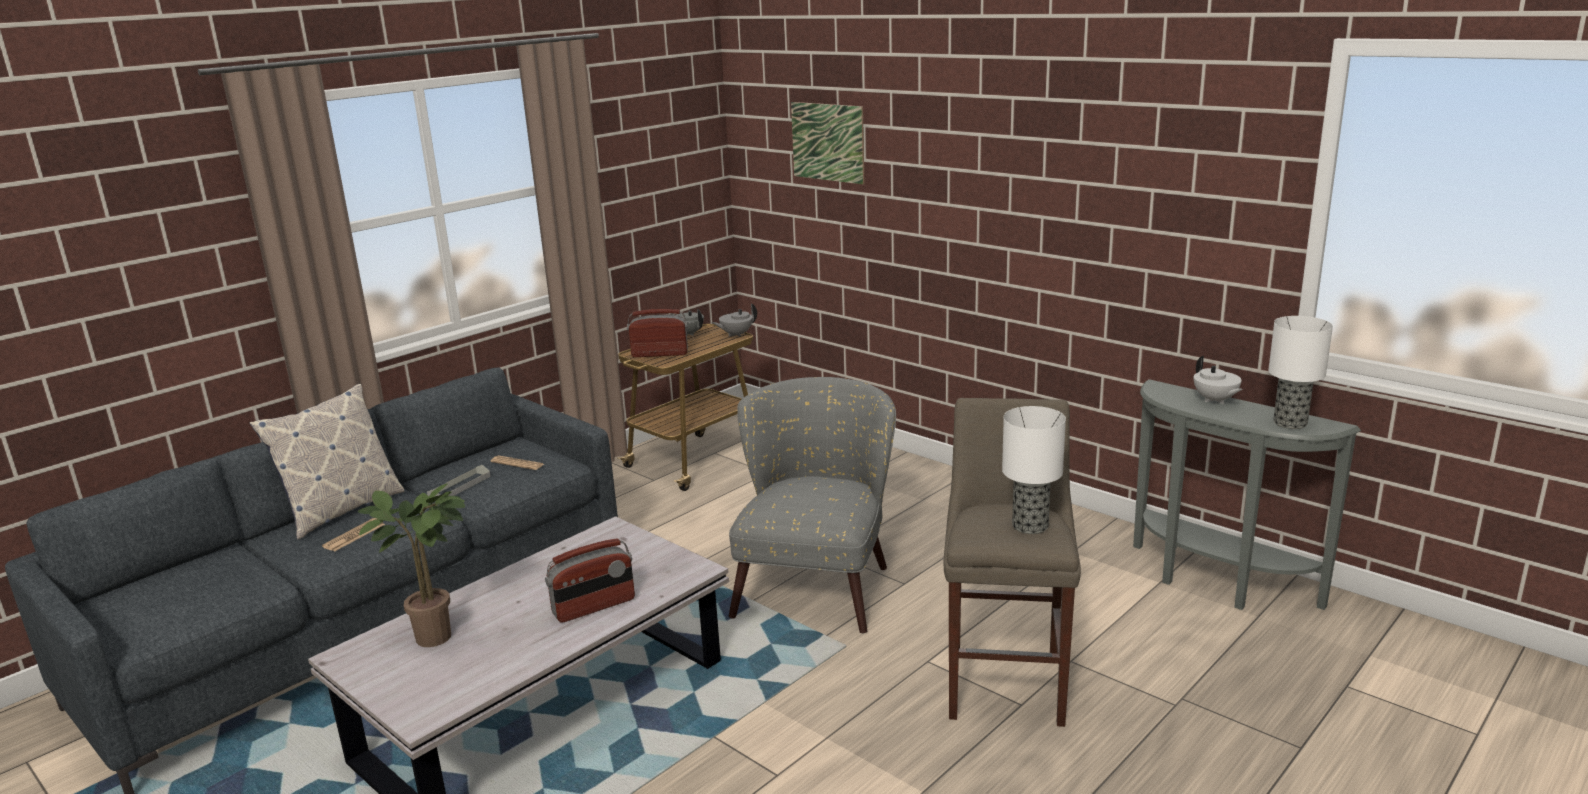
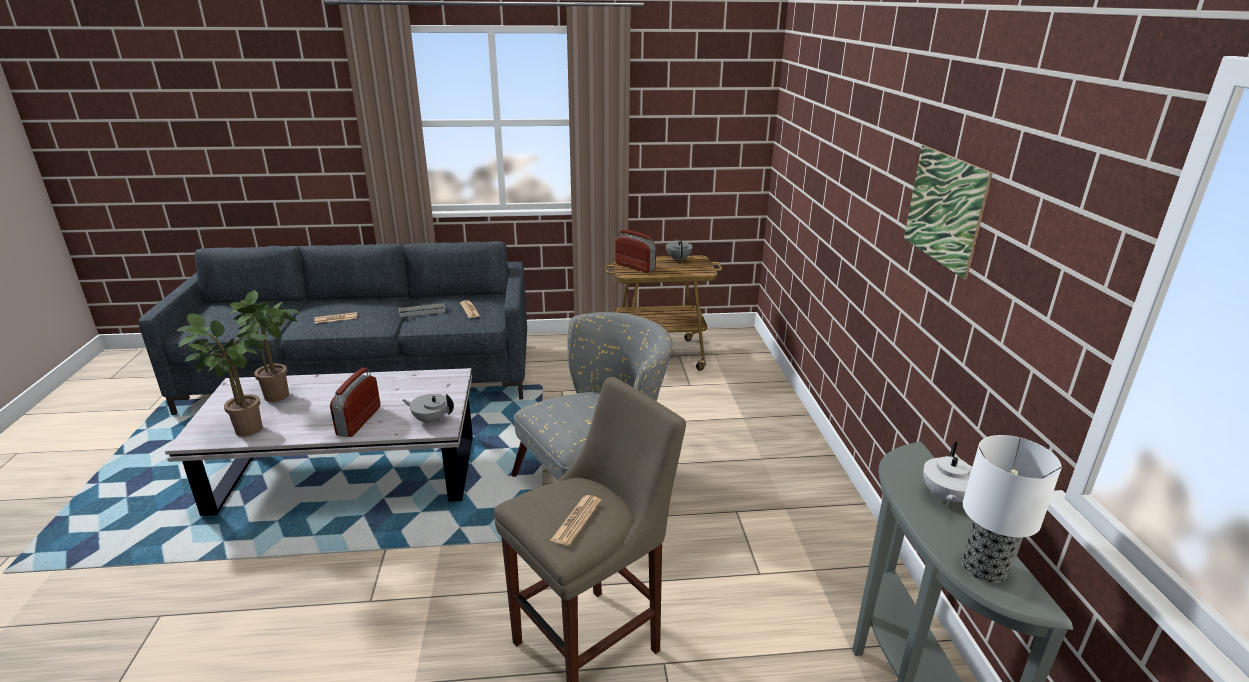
camera: 40 degrees right, 5 degrees up
(341, 510) = (359, 301): pillow -> none
(473, 679) = (244, 431): none -> potted plant
(594, 607) = (358, 421): radio -> radio turned 90 degrees clockwise
(736, 334) = (706, 270): grey teapot -> grey teapot (430, 420)
(827, 142) = (815, 123): picture -> picture (944, 209)
(1029, 525) = (576, 520): table lamp -> newspaper

